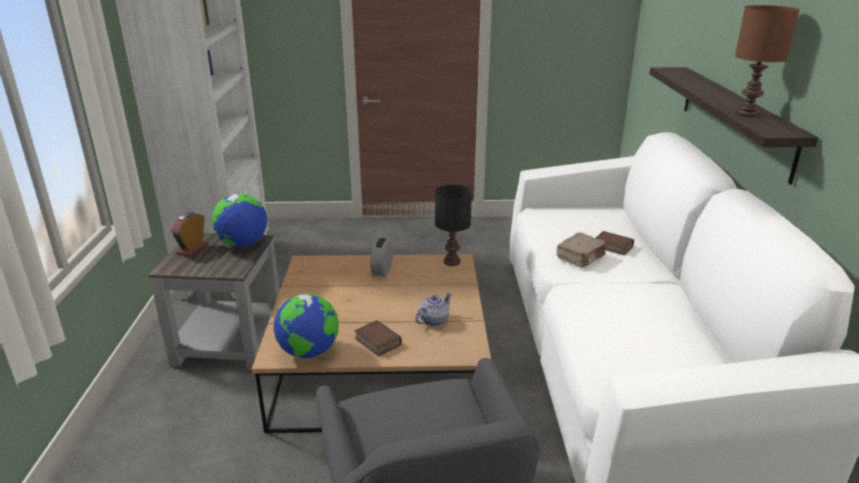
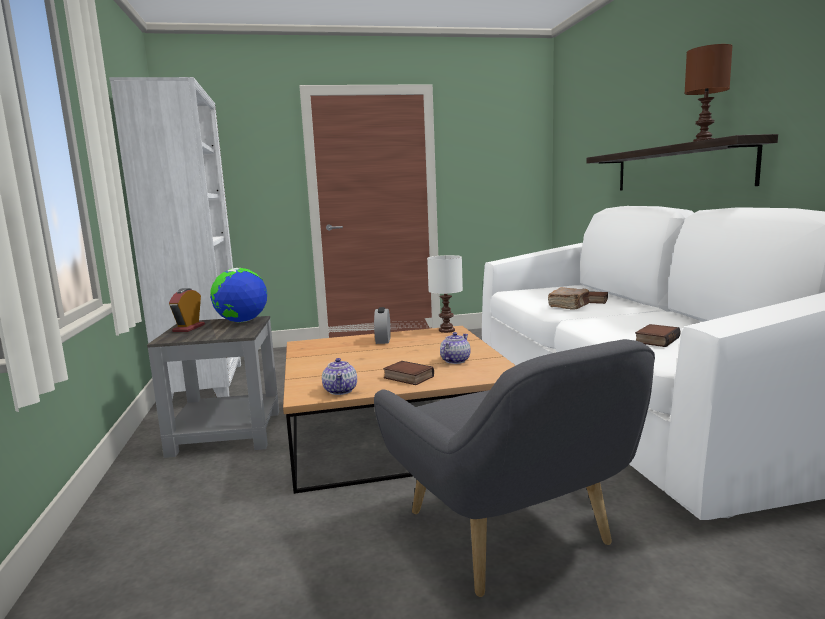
camera: 10 degrees left, 15 degrees down
(309, 352) = (341, 390): globe -> teapot
(452, 261) = (447, 330): black table lamp -> white table lamp
(626, 343) = (656, 340): none -> book

